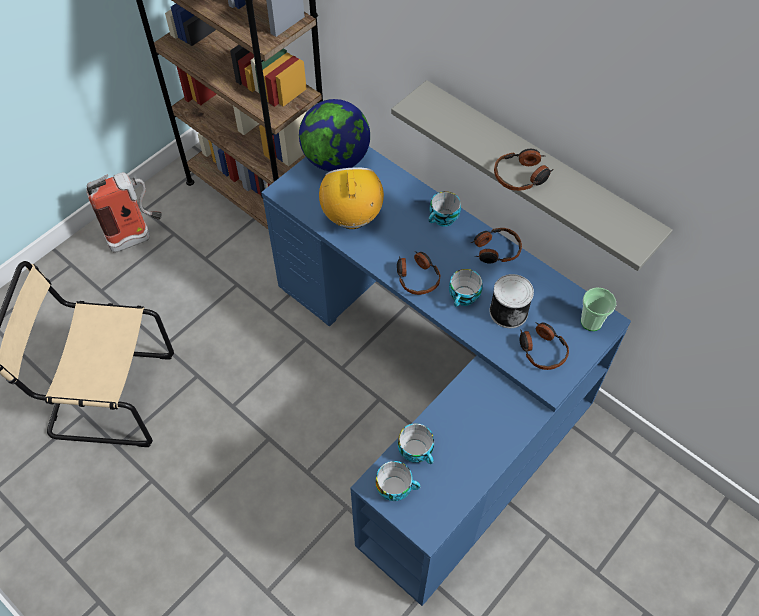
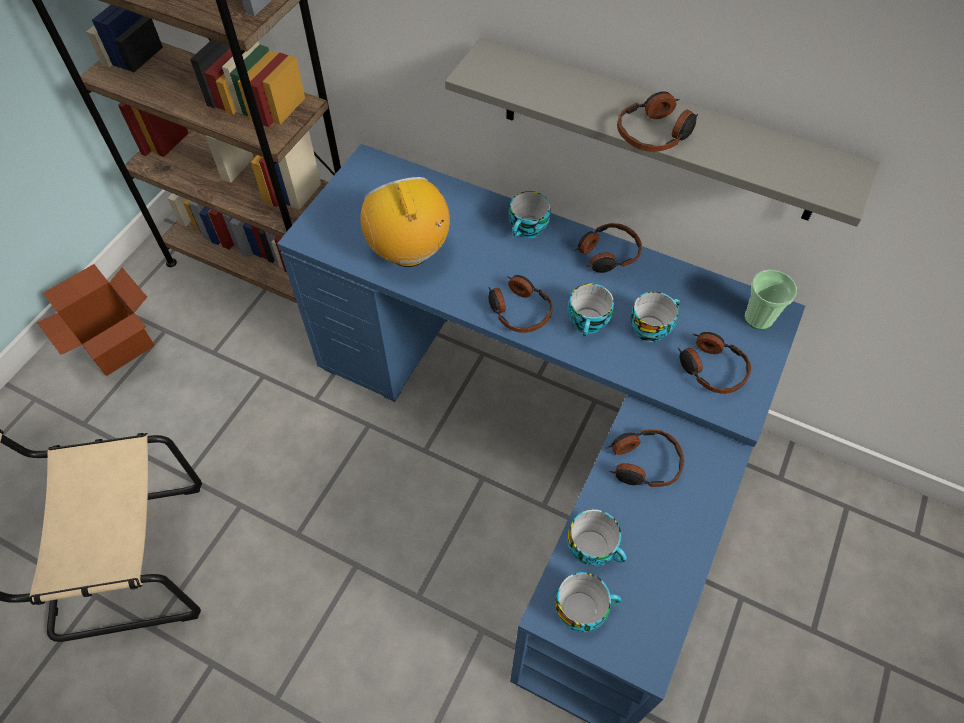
camera: 15 degrees left, 0 degrees up
(137, 237) = (118, 344): fire extinguisher -> cardboard box
(336, 160) = (365, 183): globe -> none
(471, 404) = (642, 463): none -> headphones
(508, 311) = (651, 327): can -> cup

